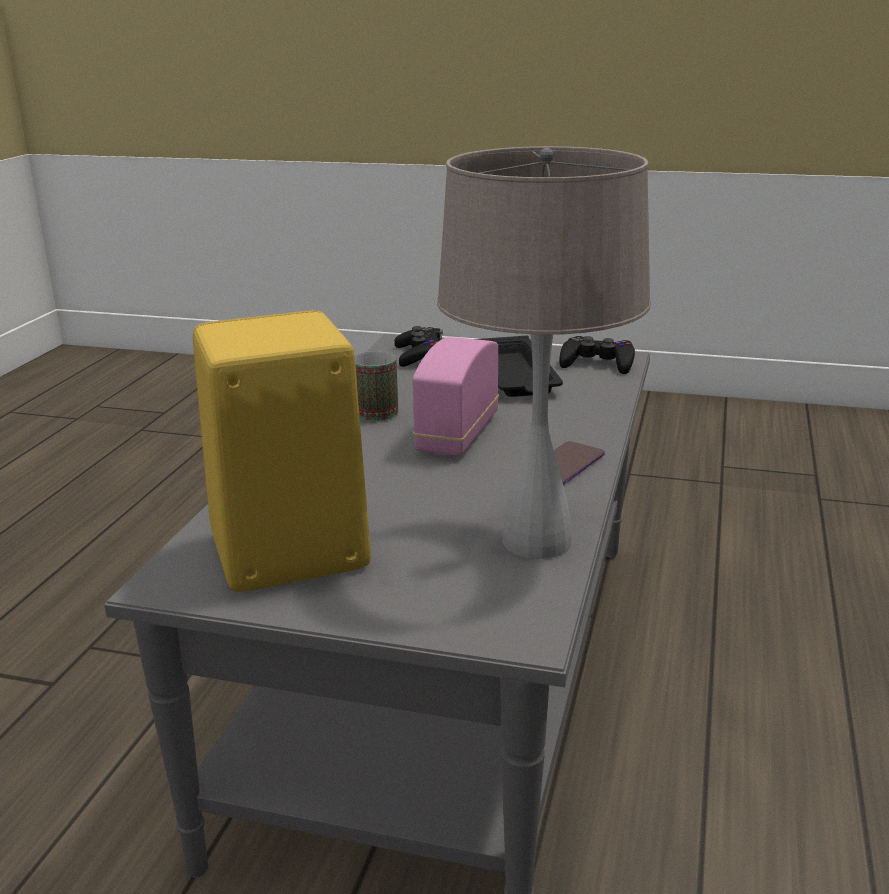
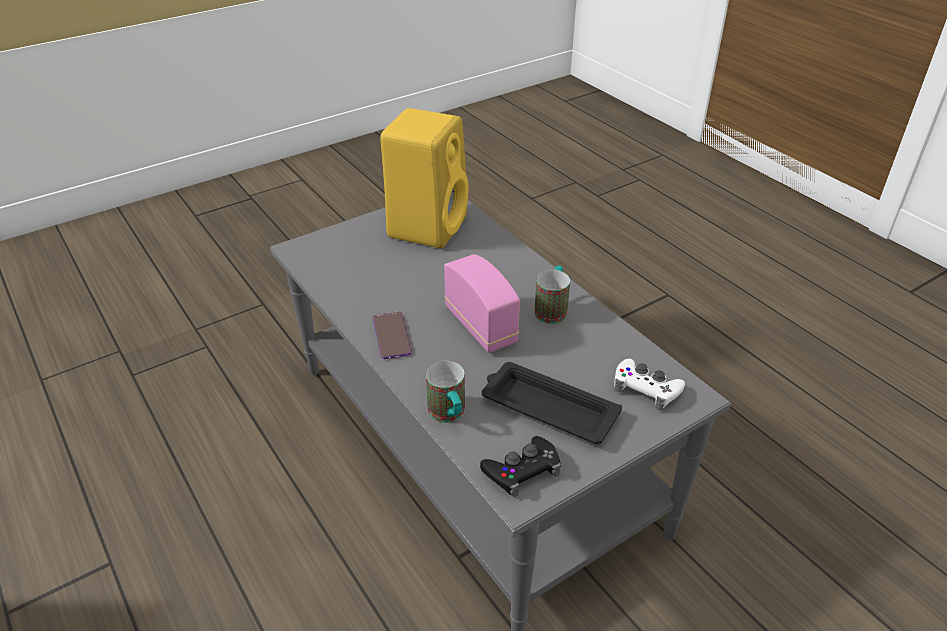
camera: 130 degrees right, 15 degrees up
(421, 355) = (646, 388): black game controller -> white game controller
(537, 540) = (343, 285): beige table lamp -> none
(603, 401) = (449, 415): none -> mug

